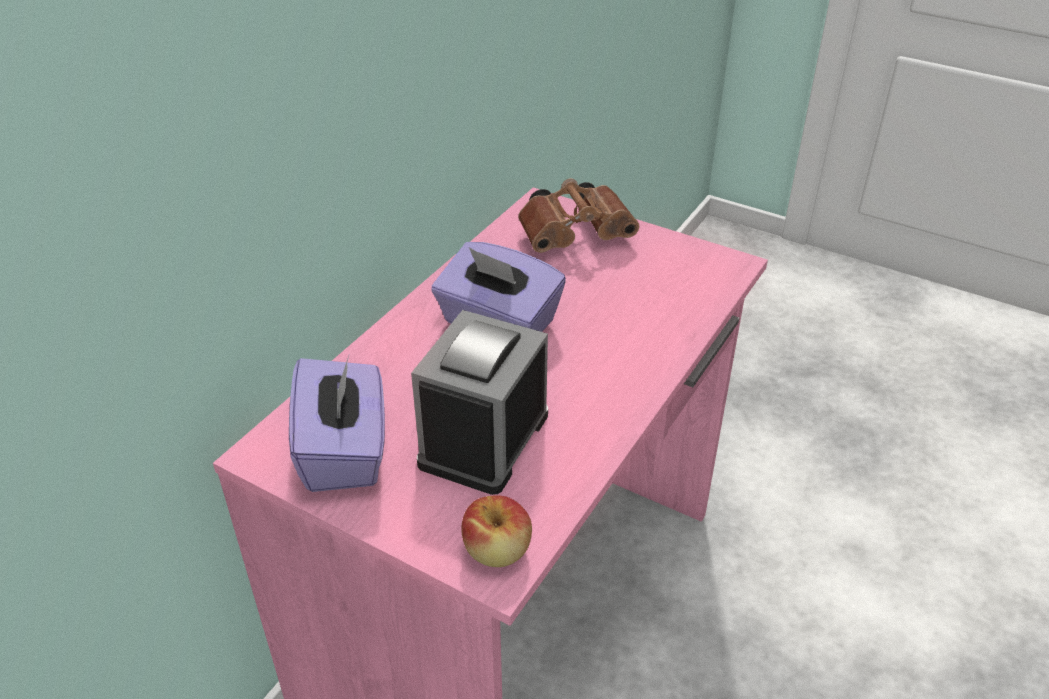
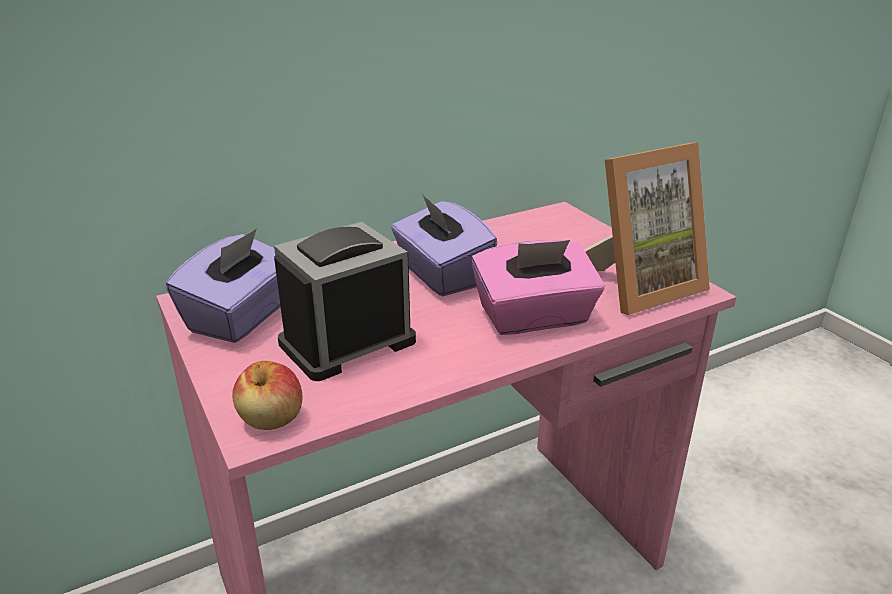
camera: 30 degrees right, 10 degrees down
(578, 235) = (569, 237): brown binoculars -> none
(626, 344) = (534, 317): none -> pink tissue box
(684, 275) = (639, 286): none -> picture frame

